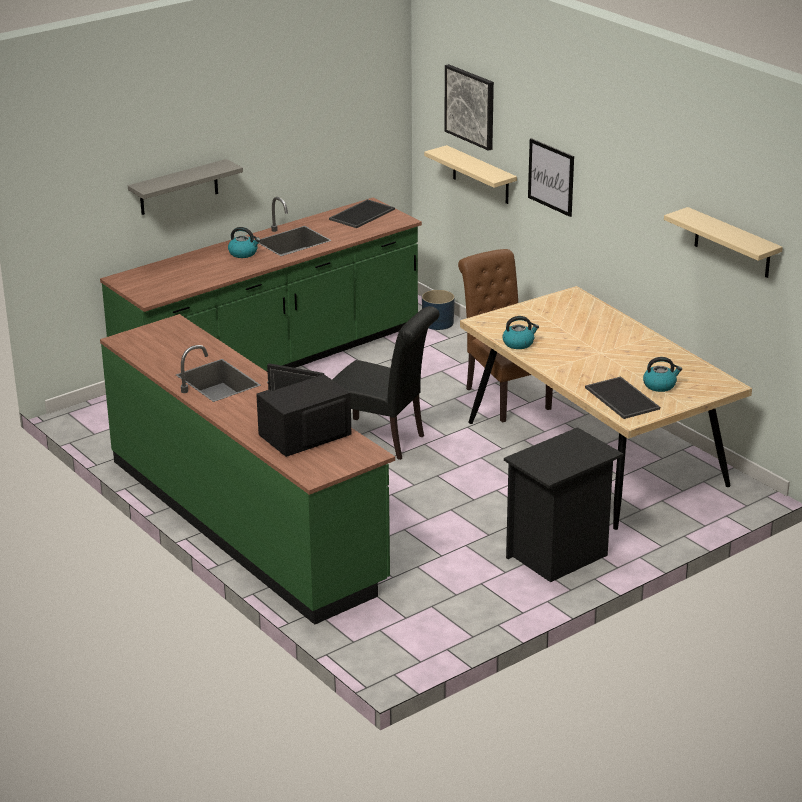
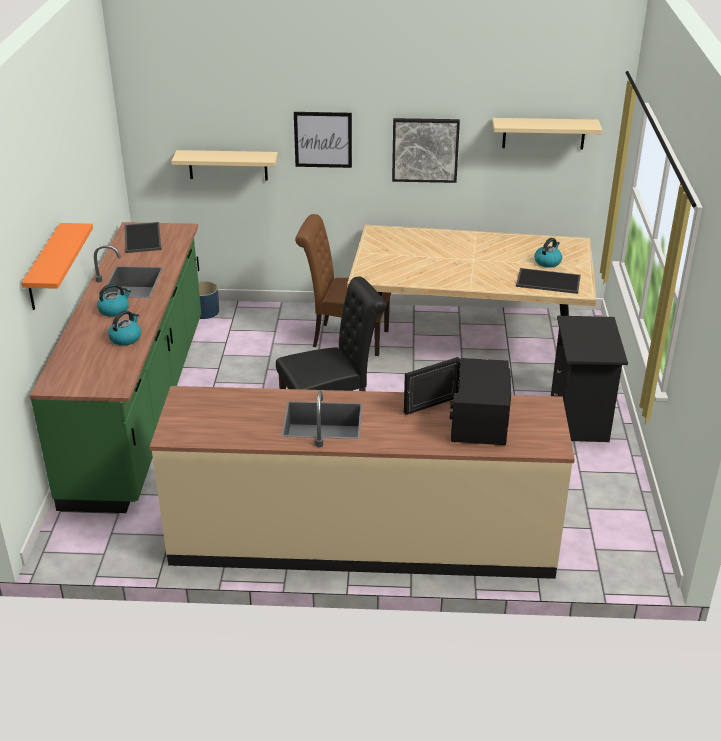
camera: 50 degrees left, 5 degrees up
(178, 187) = (44, 268): grey shelf -> orange shelf
(245, 521) = (362, 539): green counter -> beige counter
(470, 106) = (206, 104): picture -> picture (425, 150)
(519, 343) = (417, 279): kettle -> kettle (126, 338)

